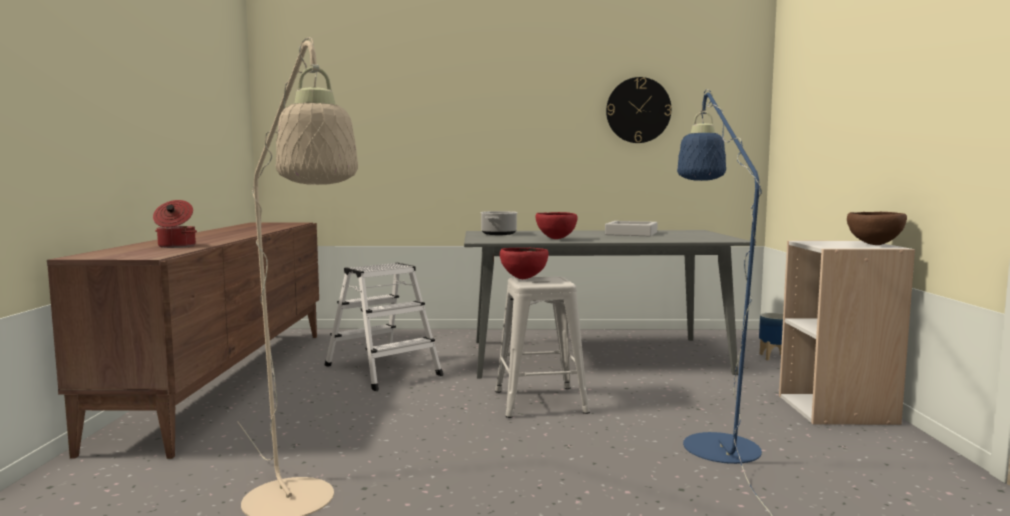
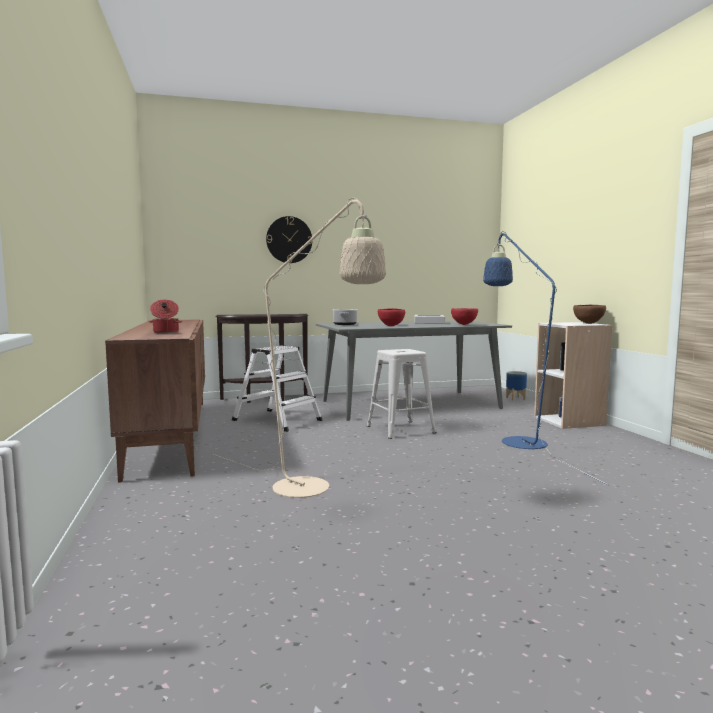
camera: 15 degrees left, 0 degrees up
(404, 333) = (265, 399): none -> brown console table
(524, 279) = (389, 350): red bowl -> red bowl (464, 324)
(638, 110) = (420, 241): wall clock -> wall clock (289, 240)

